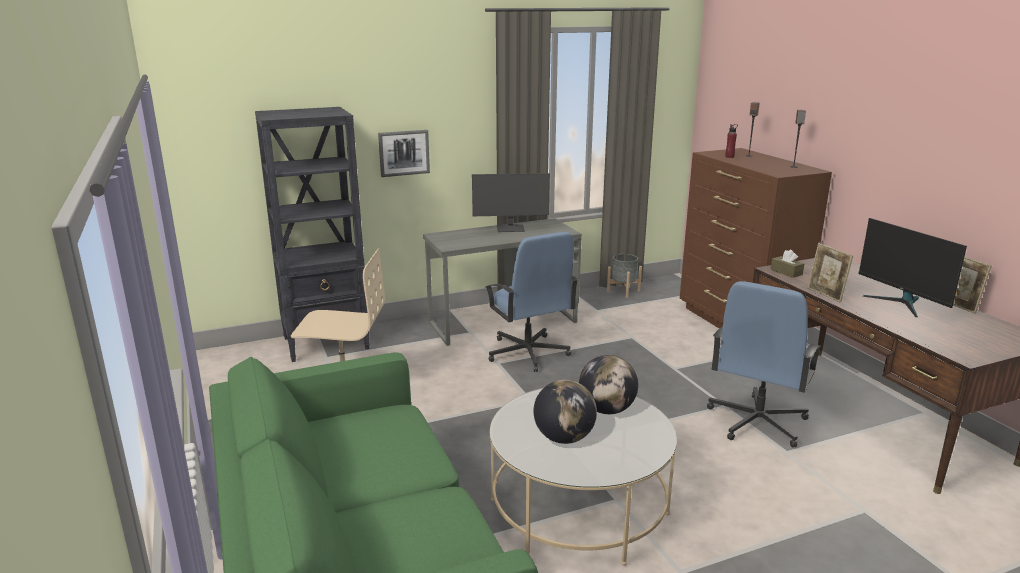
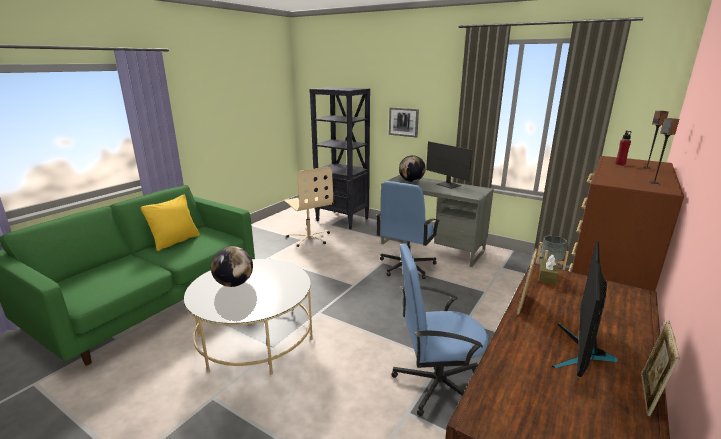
camera: 55 degrees right, 0 degrees up
(338, 459) = (175, 241): none -> yellow pillow
(606, 410) = (279, 287): globe -> globe (411, 181)

